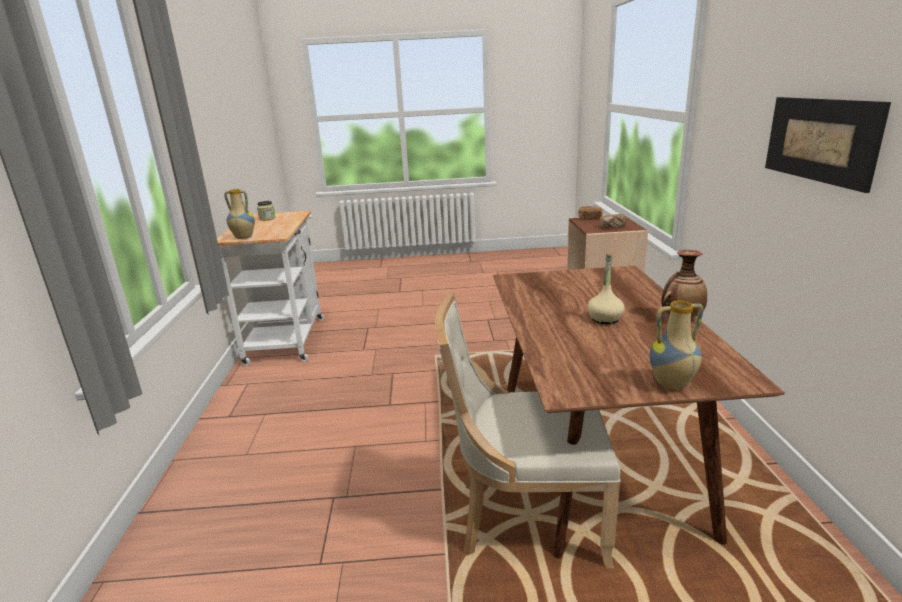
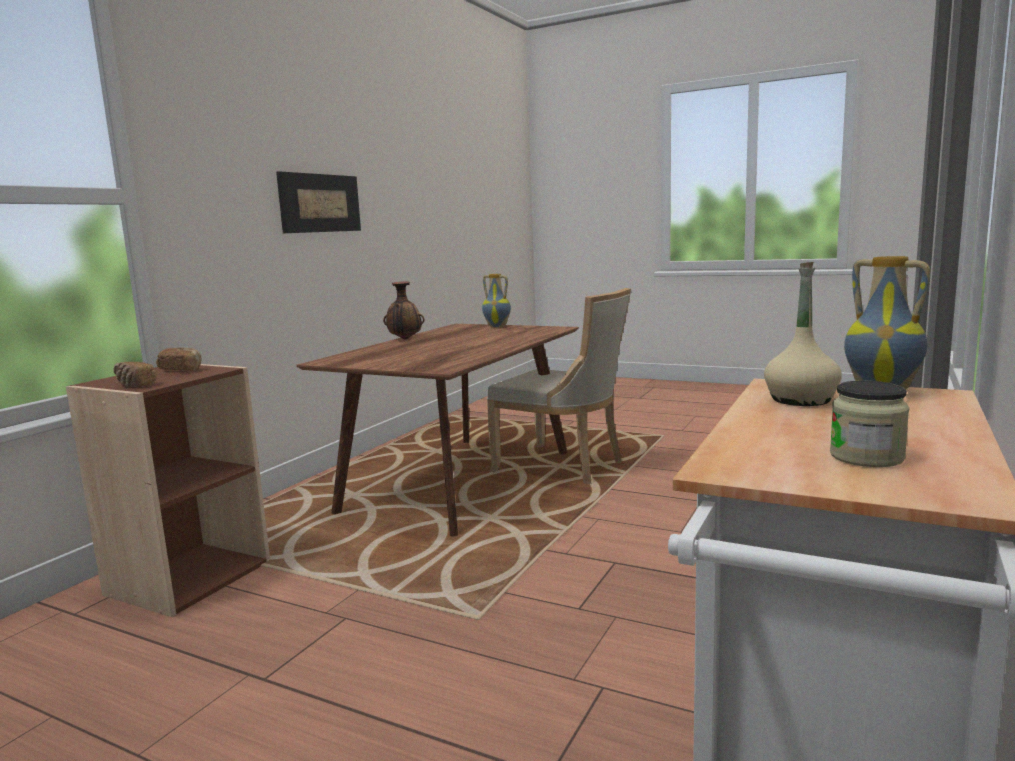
camera: 150 degrees left, 10 degrees down
(605, 319) = (452, 342): beige bottle -> beige bottle (800, 400)

